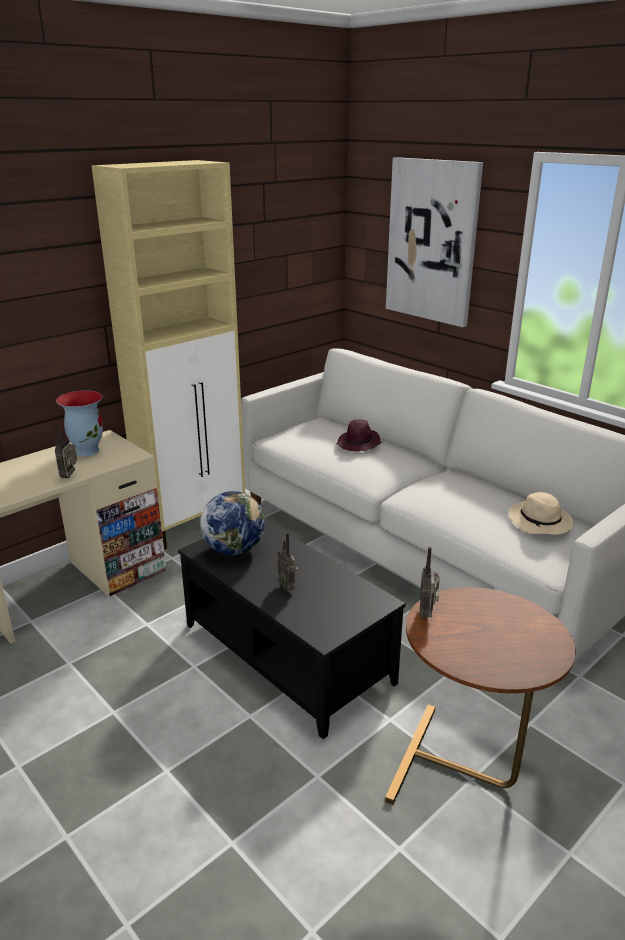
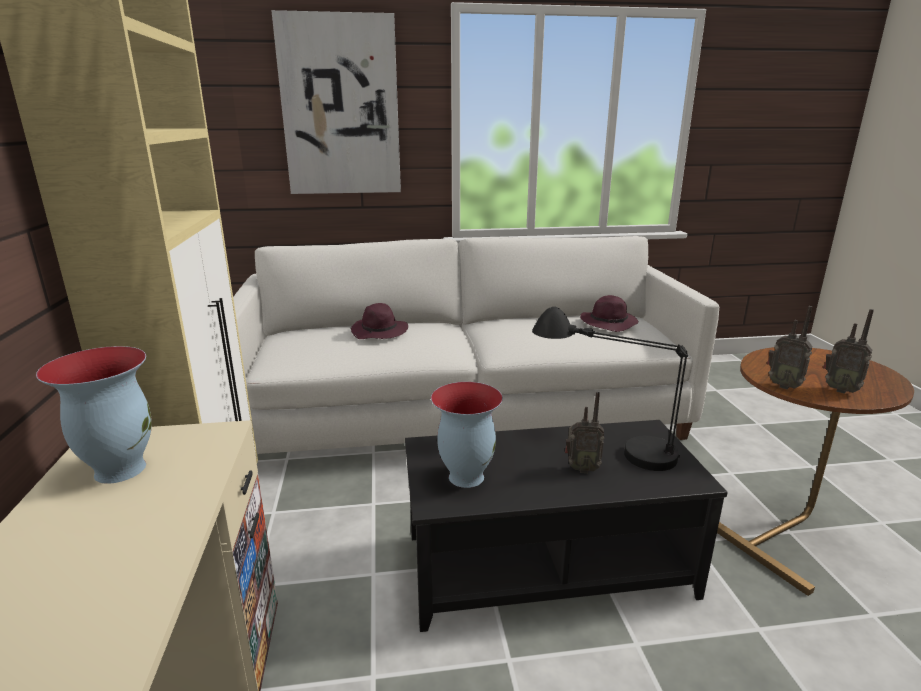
camera: 55 degrees left, 5 degrees down
(70, 476) = (182, 511): radio -> radio (839, 389)
(234, 549) = (465, 476): globe -> vase
(331, 587) = (604, 445): none -> black table lamp
(540, 522) = (609, 323): beige hat -> purple hat

